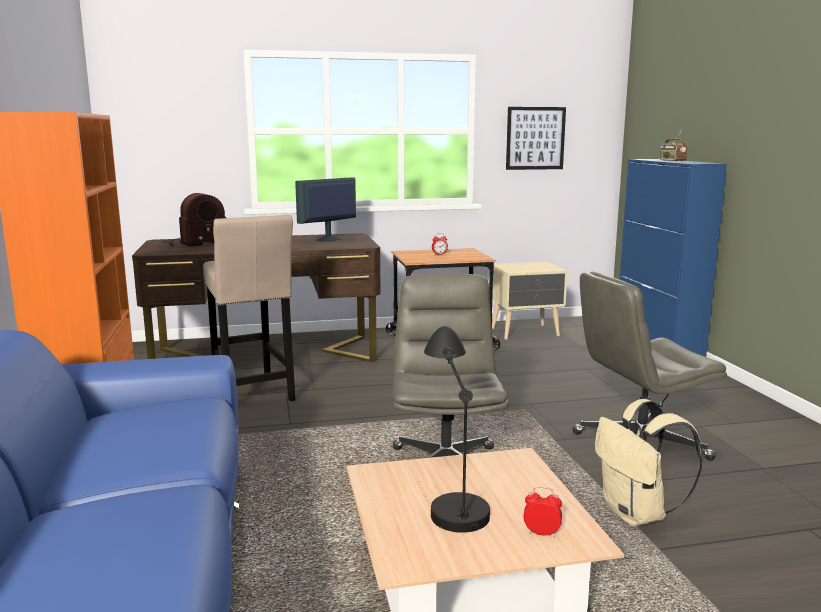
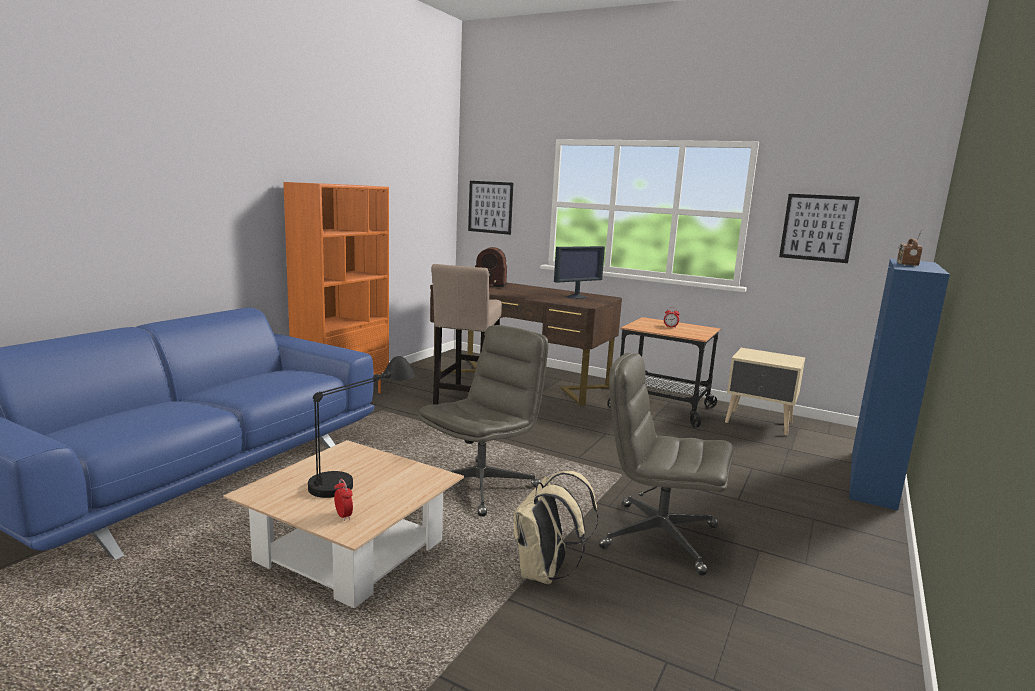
camera: 40 degrees right, 0 degrees up
(153, 141) = (490, 207): none -> picture
(327, 239) = (577, 297): monitor -> monitor turned 150 degrees clockwise

